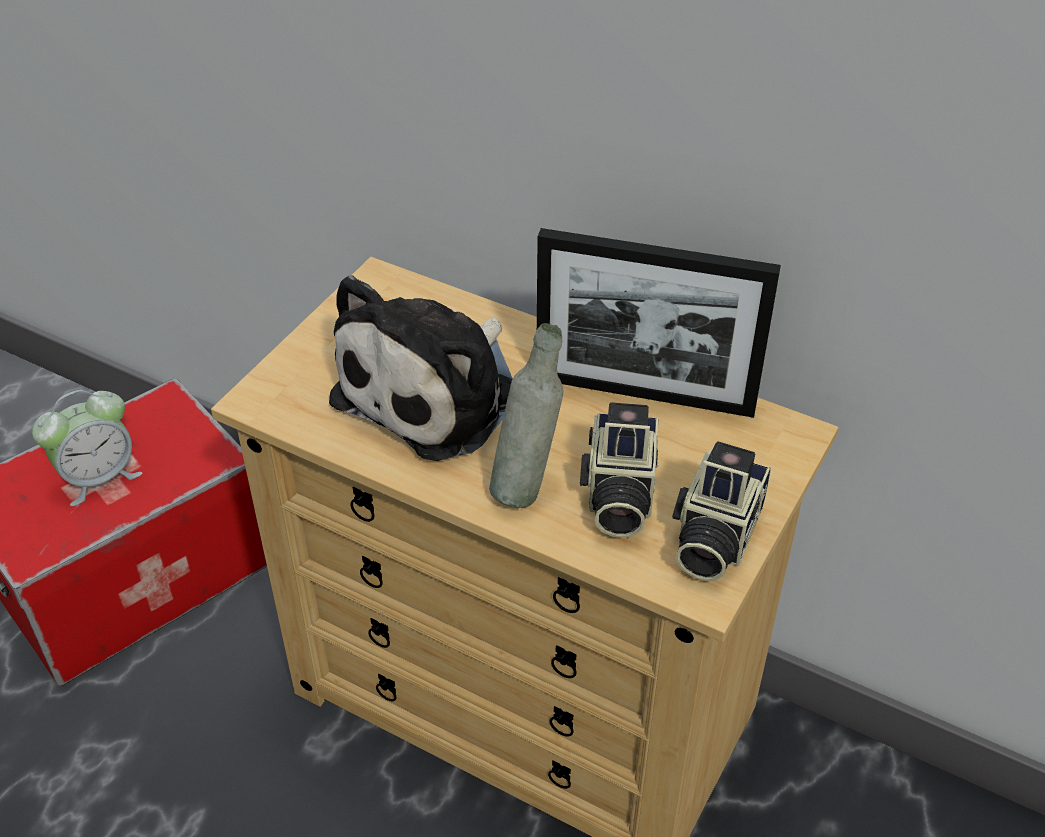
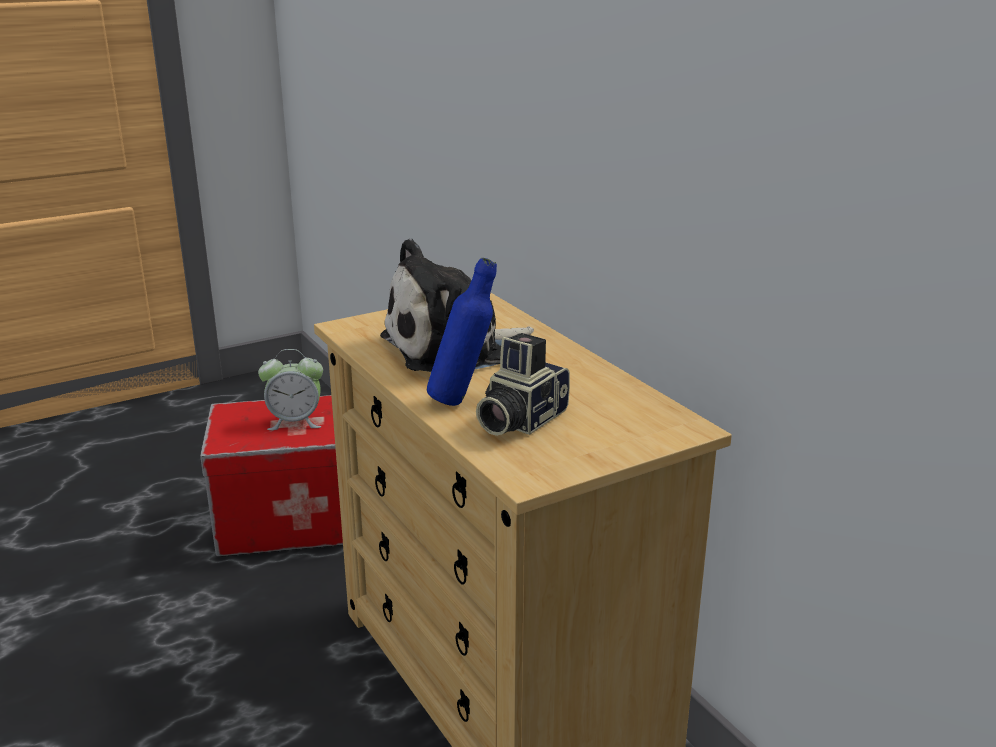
camera: 30 degrees right, 20 degrees down
(527, 485) = (462, 400): grey bottle -> blue bottle
(644, 394) = (596, 382): picture frame -> none
(712, 537) = (564, 457): camera -> none

